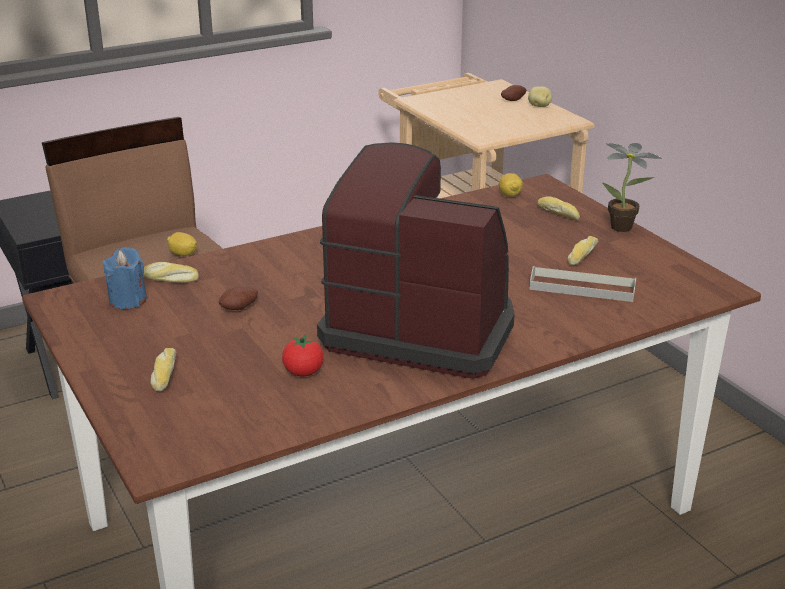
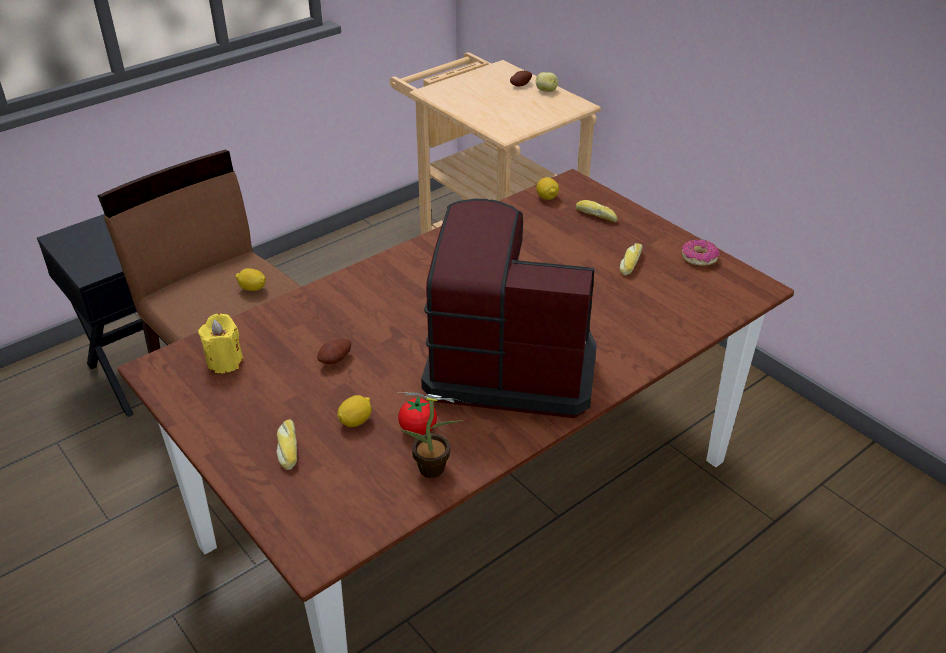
camera: 10 degrees left, 10 degrees up
(128, 300) = (225, 362): blue candle -> yellow candle
(170, 279) = (258, 331): bread -> none
(241, 359) = (356, 421): none -> lemon
(582, 288) = (640, 301): grey tray -> none
(625, 228) = (659, 227): potted plant -> potted plant (436, 470)
(660, 257) = (699, 258): none -> donut

